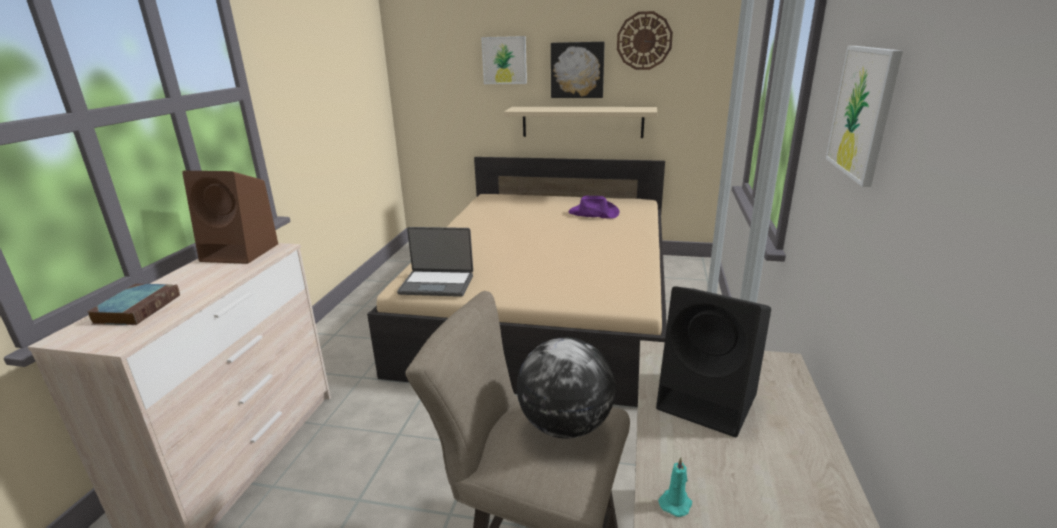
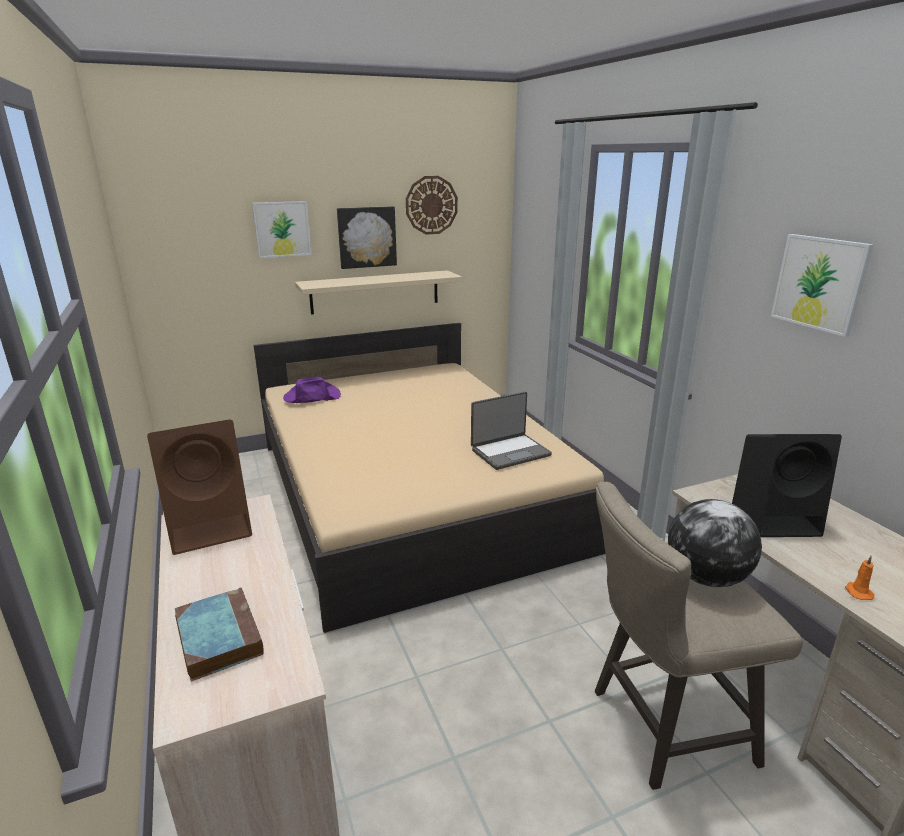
camera: 35 degrees left, 0 degrees up
(437, 284) = (375, 499): laptop -> laptop (510, 452)
(593, 213) = (422, 387): purple hat -> purple hat (311, 397)
(676, 503) = (857, 592): turquoise candle -> orange candle

